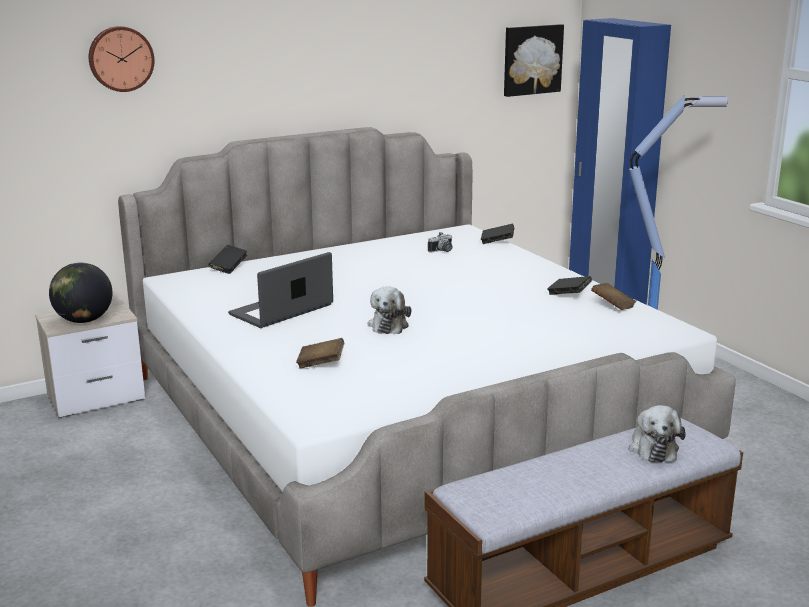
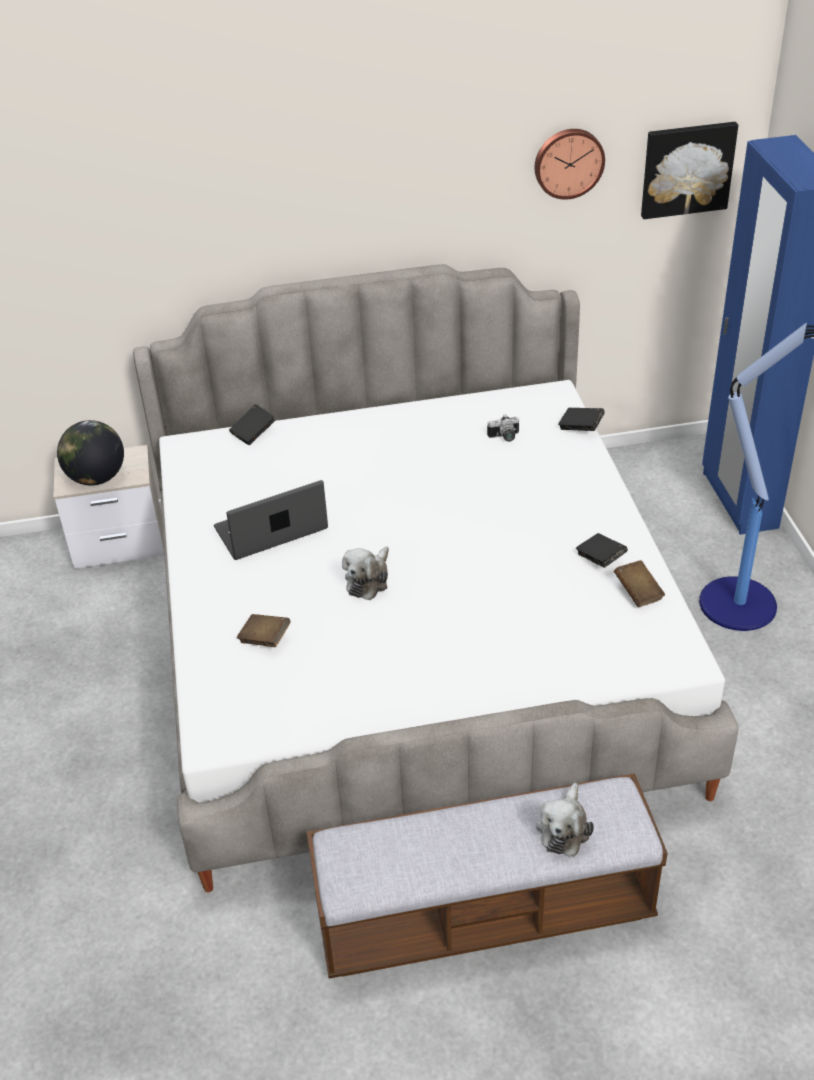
camera: 20 degrees right, 20 degrees up
(120, 58) = (128, 201): wall clock -> wall clock (568, 162)

